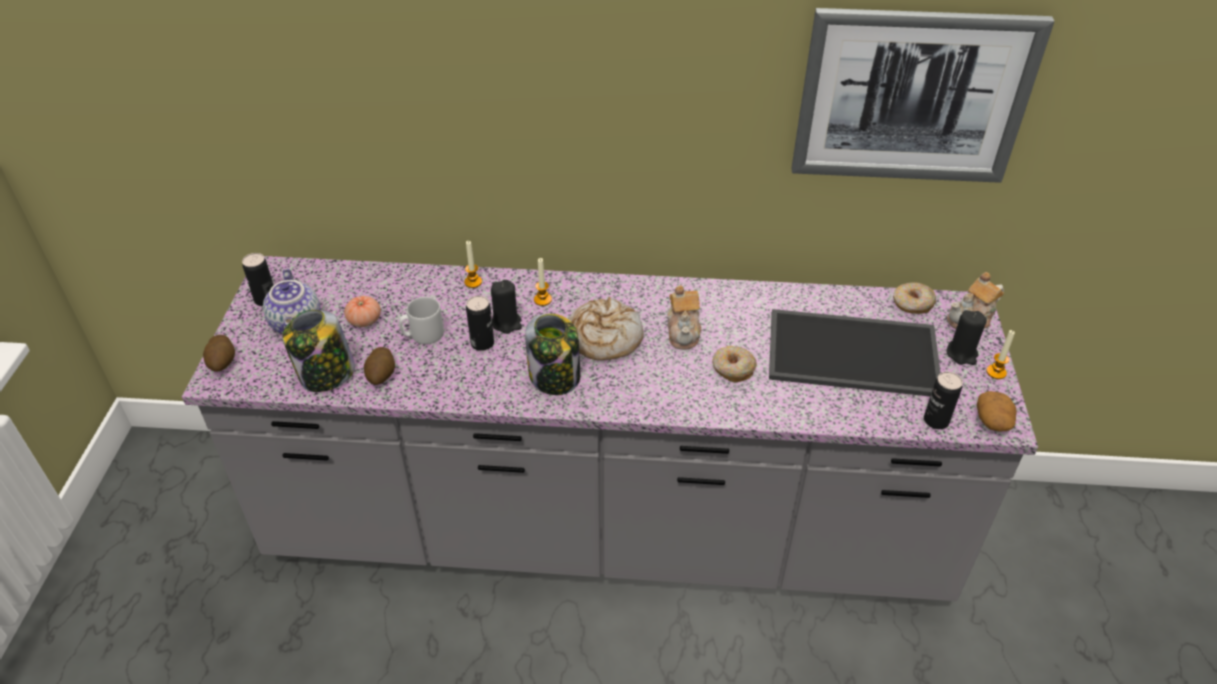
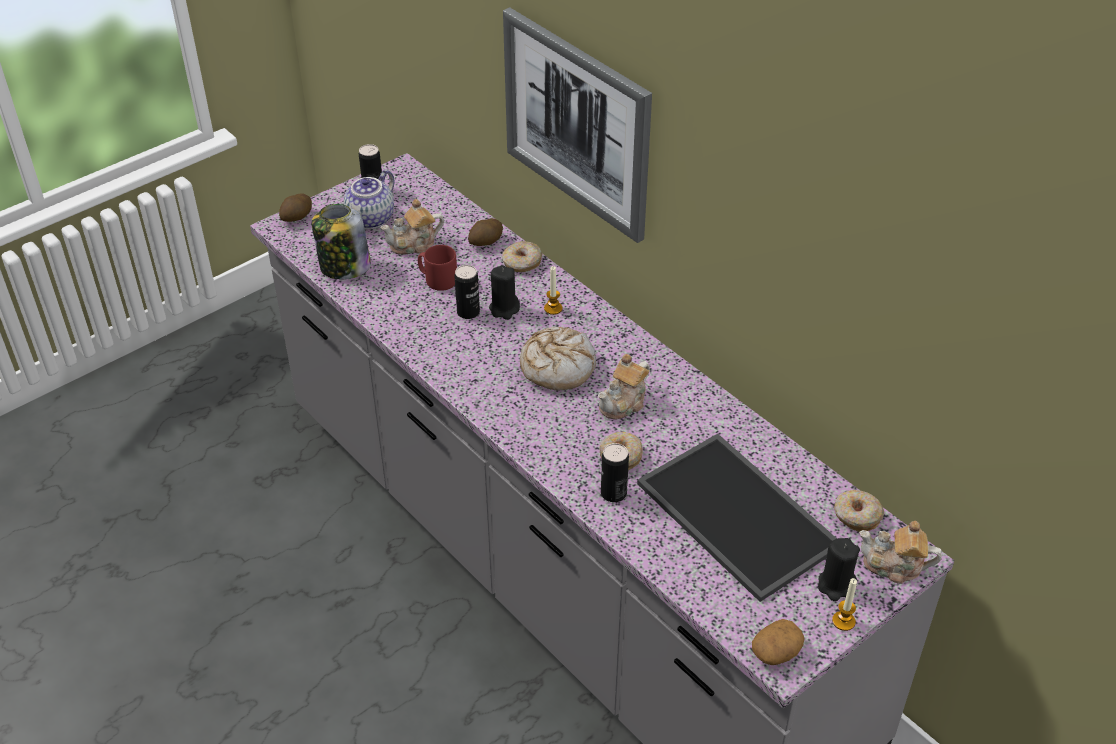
camera: 45 degrees right, 0 degrees up
(364, 320) = (414, 244): tomato -> teapot
(381, 375) = (376, 290): potato -> potato (485, 242)
(423, 335) = (437, 280): grey mug -> red mug
(473, 282) = (522, 263): candle -> donut
(555, 377) = (484, 370): jar -> none
(912, 97) = (891, 286): picture -> picture (577, 123)
(936, 420) = (726, 614): can -> can (613, 493)

